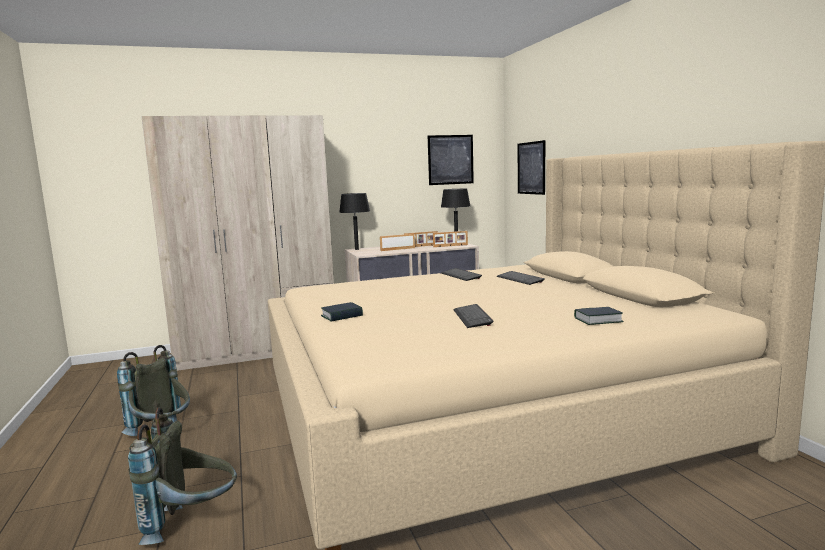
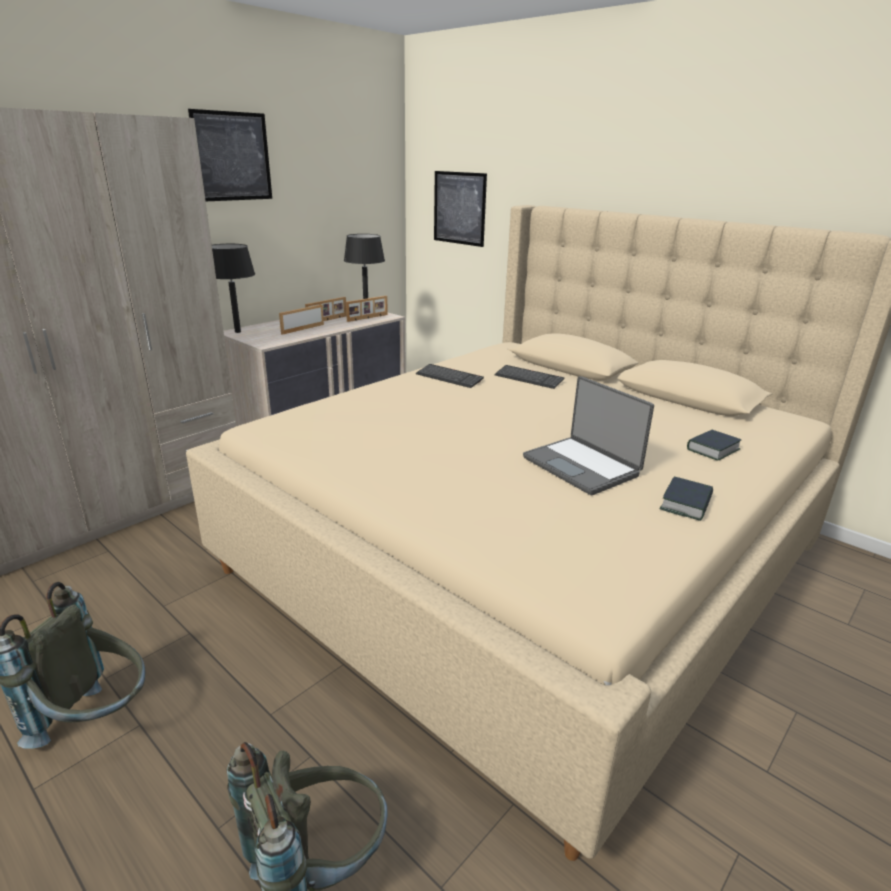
camera: 30 degrees left, 15 degrees up
(342, 316) = (412, 491): book -> book (686, 504)
(450, 159) = (345, 189): picture -> picture (232, 156)
(472, 317) = (582, 466): keyboard -> laptop

